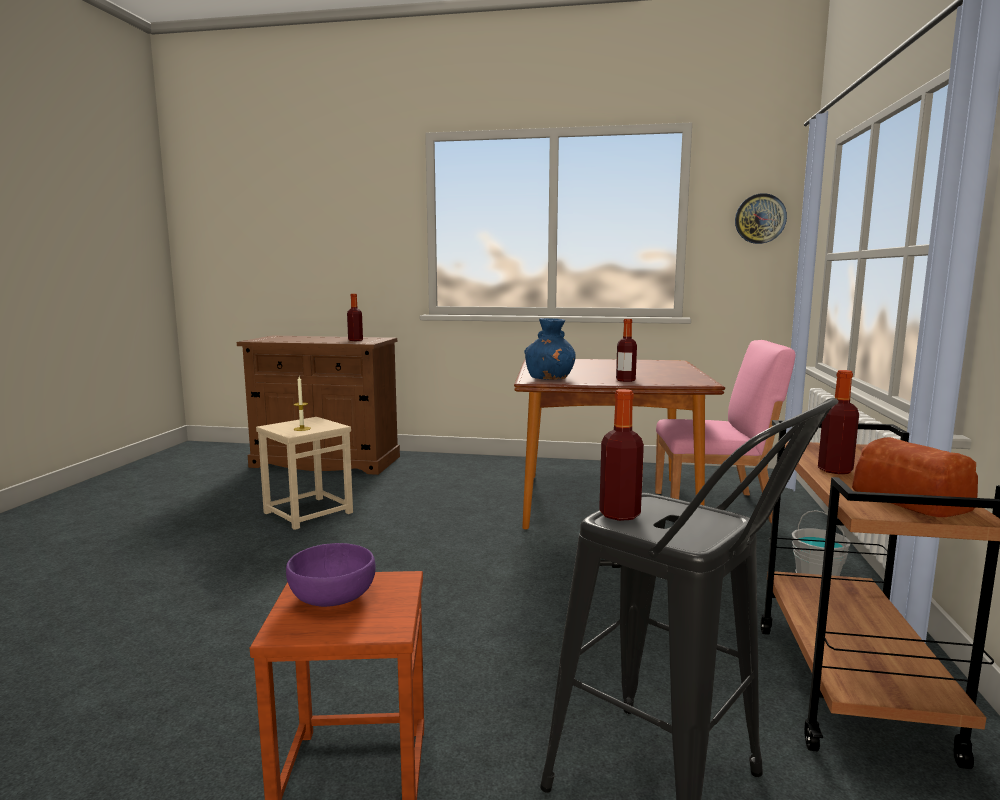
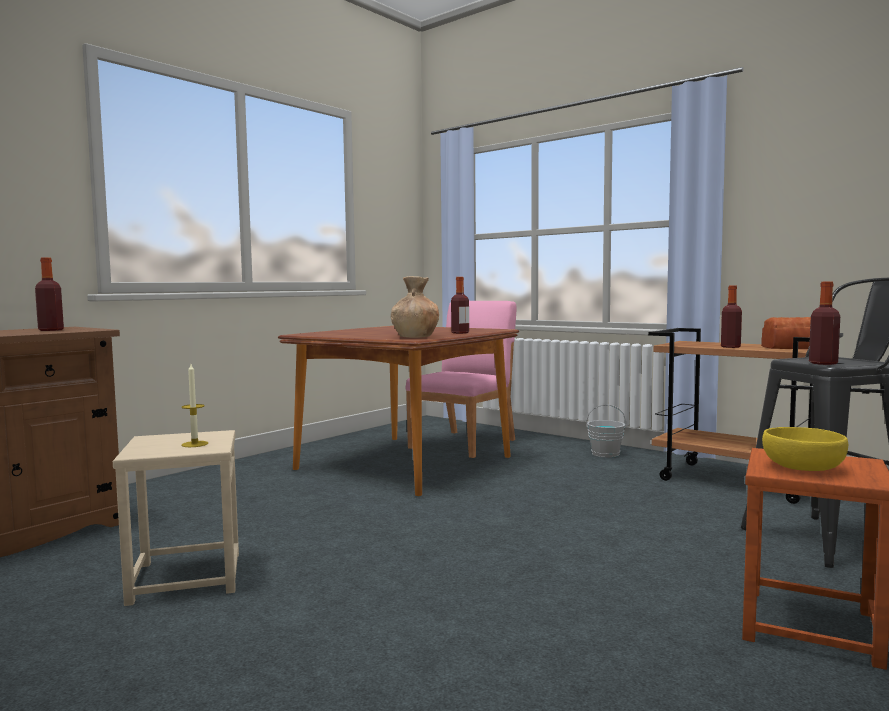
camera: 60 degrees left, 5 degrees down
(331, 597) = (804, 468): purple bowl -> yellow bowl
(550, 379) = (415, 337): blue vase -> brown vase
(760, 219) = (397, 204): wall clock -> none

